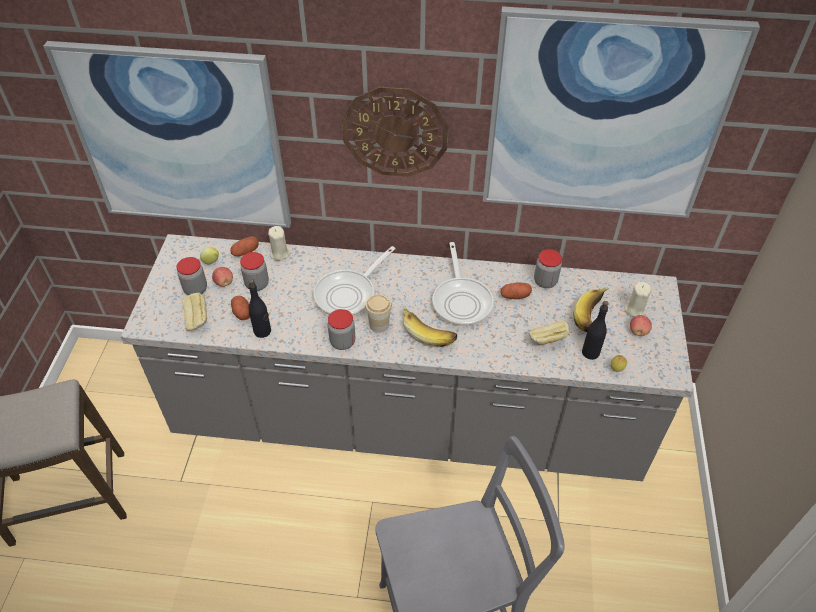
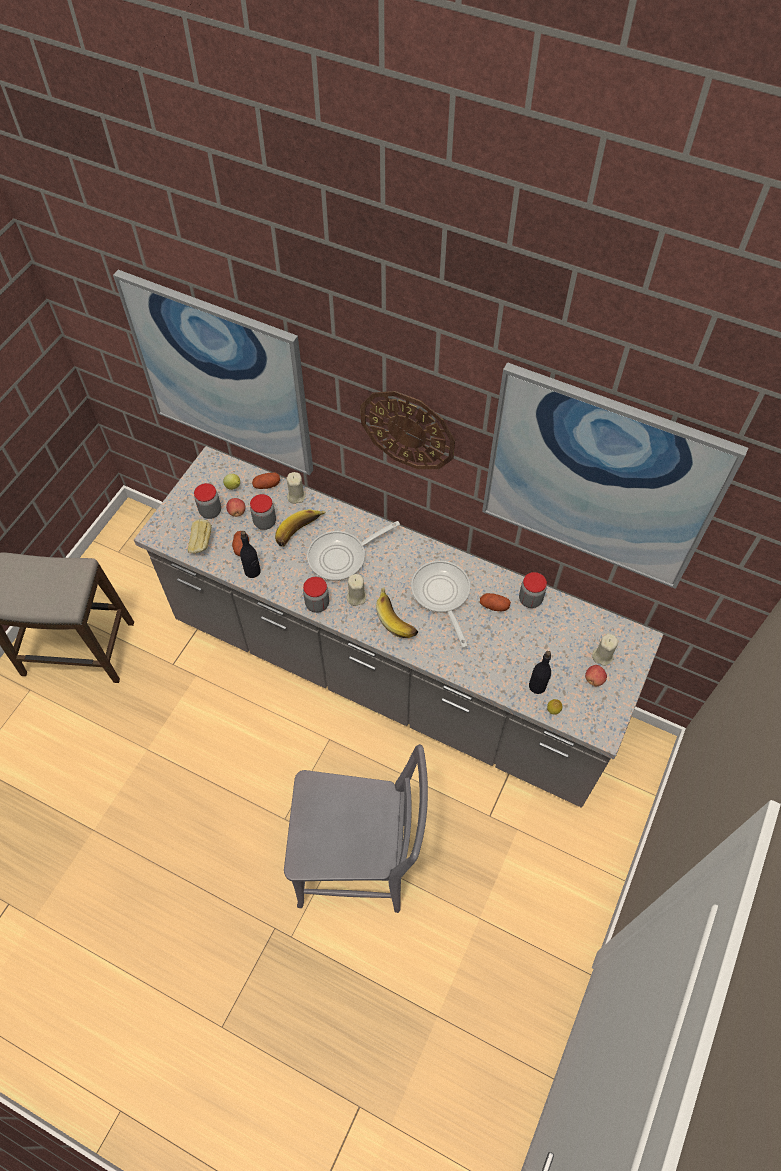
camera: 20 degrees right, 10 degrees up
(379, 325) = (356, 597): cup -> beige candle
(461, 300) = (441, 595): frying pan -> frying pan turned 150 degrees clockwise
(547, 341) = (502, 662): bread -> none
(592, 316) = (558, 650): banana -> banana (301, 533)

